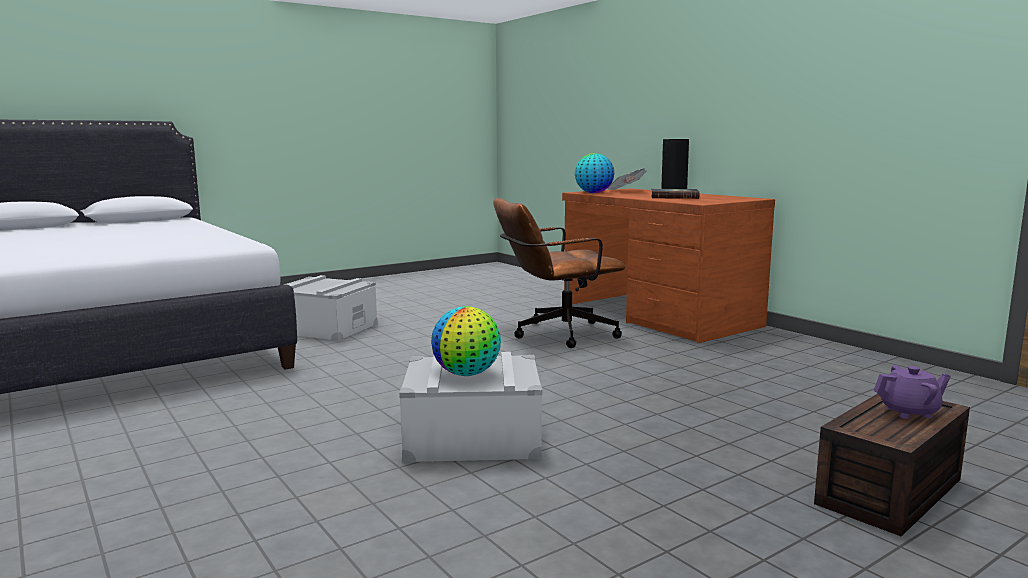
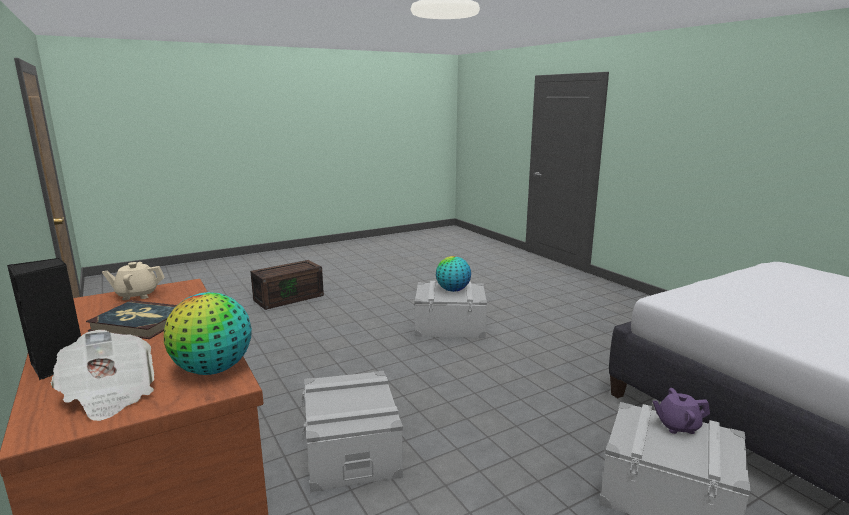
camera: 175 degrees left, 5 degrees up
(556, 334) = (352, 449): brown office chair -> grey storage box
(720, 200) = (137, 295): none -> beige teapot
(909, 412) = (278, 269): purple teapot -> purple teapot (677, 426)

